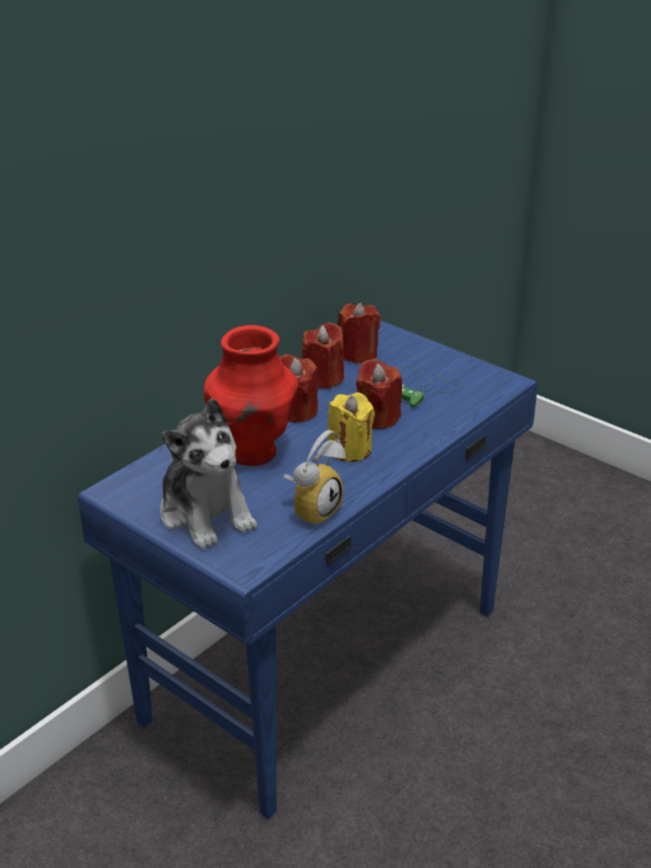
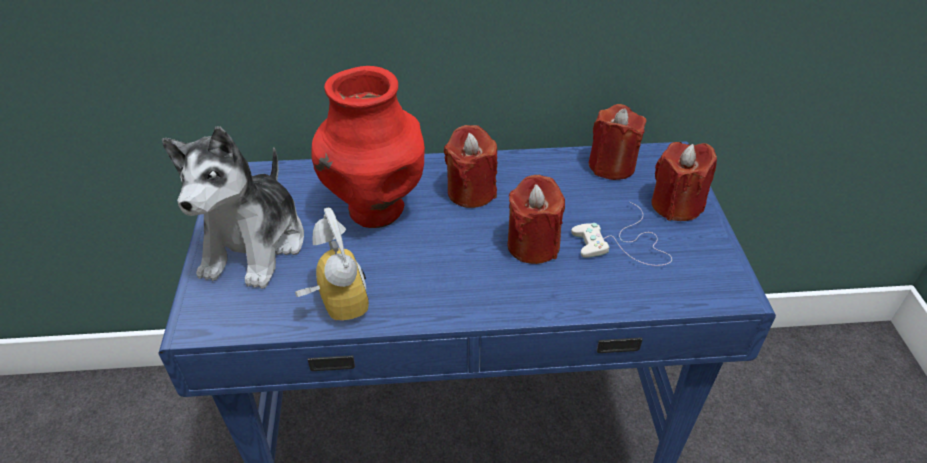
camera: 45 degrees right, 10 degrees up
(313, 510) = (333, 305): alarm clock -> alarm clock turned 105 degrees counterclockwise
(323, 378) = (543, 173): red candle -> red candle (676, 205)
(349, 449) = (457, 263): yellow candle -> none
(424, 390) = (624, 244): green game controller -> white game controller

